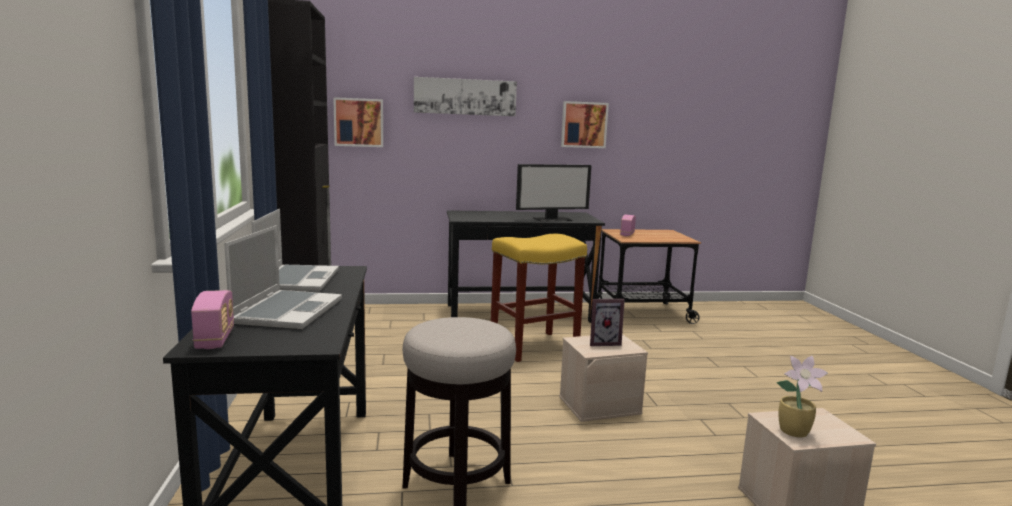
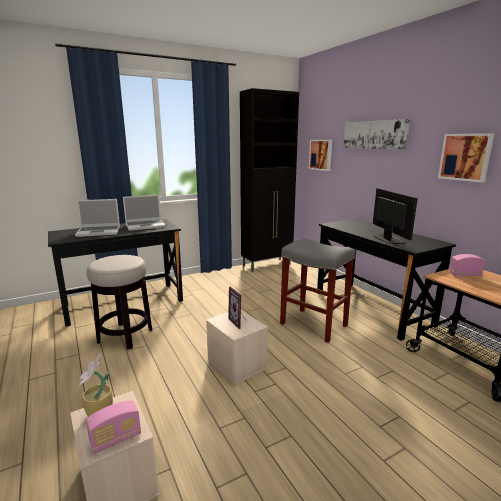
camera: 70 degrees right, 5 degrees up
(215, 339) = (64, 231): radio -> radio (116, 439)
(533, 347) = (312, 324): yellow stool -> grey stool
(552, 219) = (388, 239): monitor -> monitor turned 150 degrees counterclockwise

